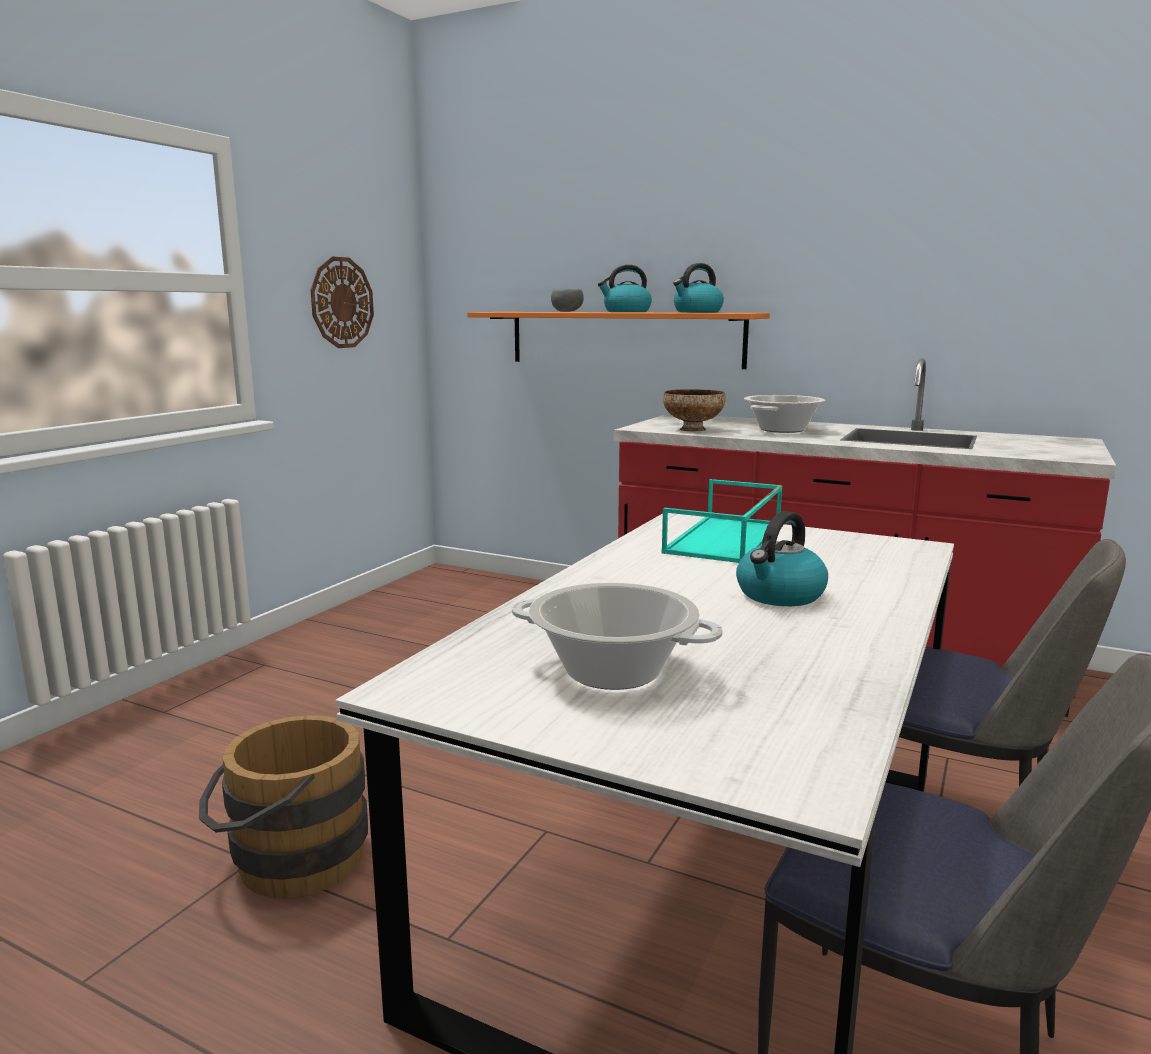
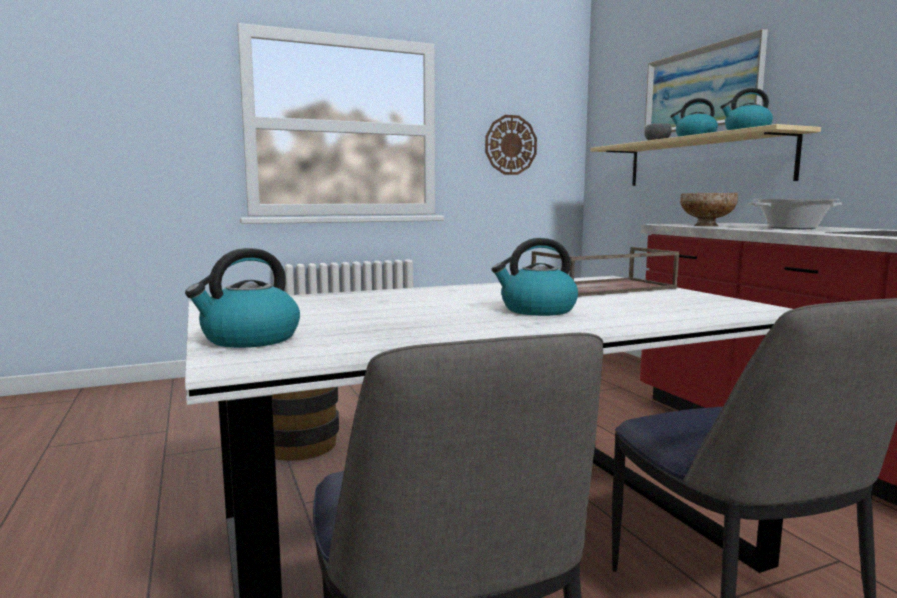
camera: 40 degrees right, 5 degrees down
(613, 248) = (701, 89): none -> picture
(613, 671) = (319, 314): cooking pot -> none
(624, 338) = (704, 162): orange shelf -> beige shelf
(691, 745) = (250, 339): none -> kettle
(725, 539) = (603, 288): turquoise tray -> brown tray

